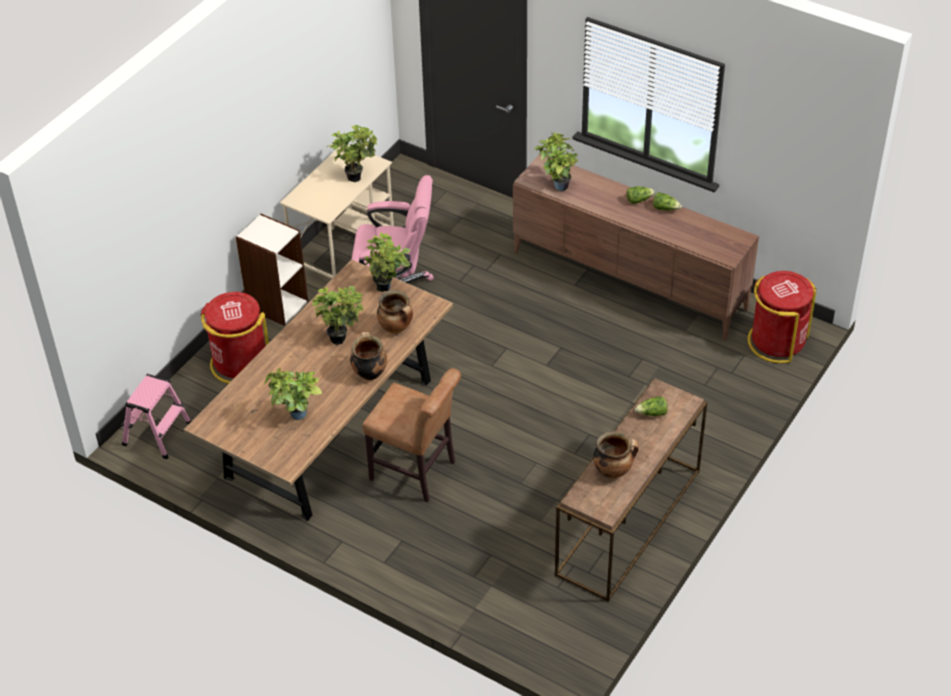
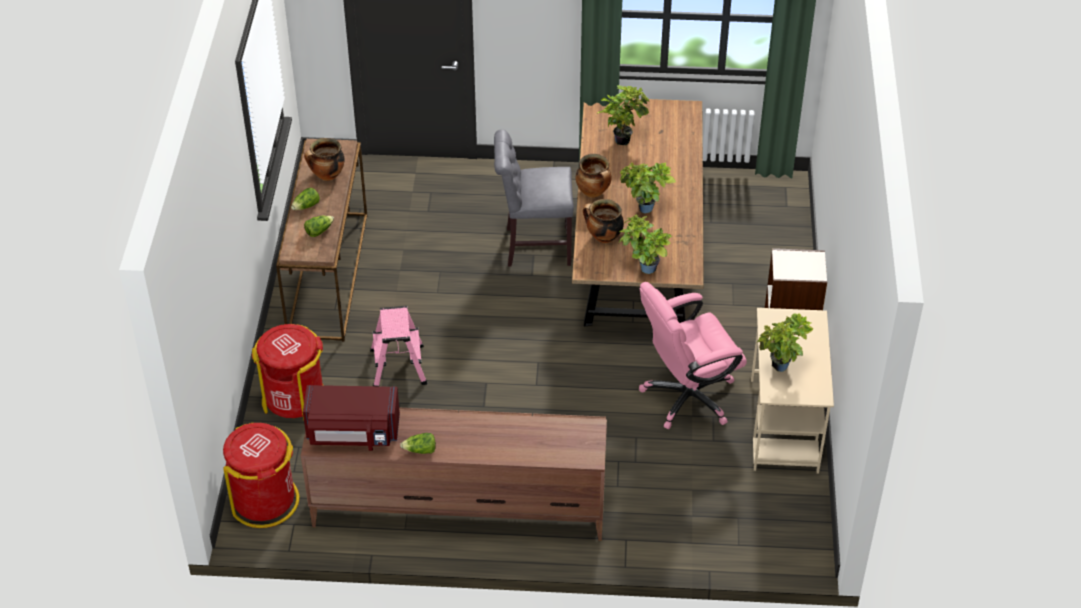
camera: 150 degrees right, 0 degrees up
(157, 434) = (774, 195): pink step ladder -> pink step ladder (398, 366)
(239, 363) = (767, 275): red trash can -> red trash can (295, 399)
(416, 473) = (533, 246): brown chair -> grey chair
(557, 185) = (556, 432): potted plant -> none
(638, 200) = (455, 449): lettuce -> lettuce (306, 206)
(710, 237) = (353, 433): none -> red microwave

